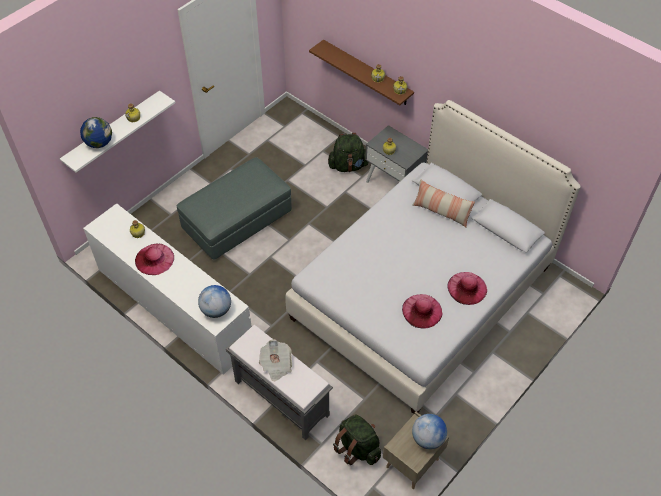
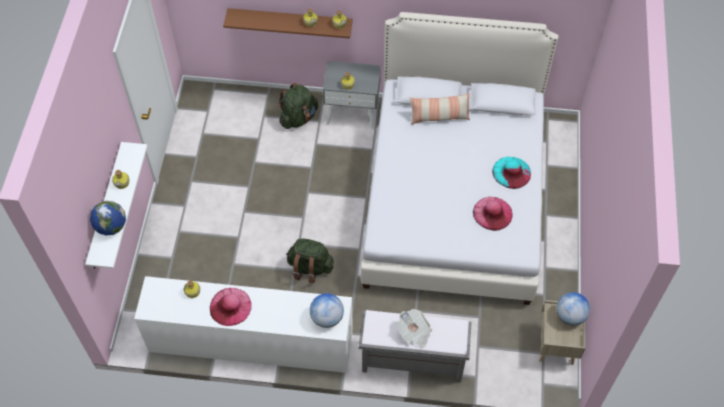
camera: 35 degrees left, 5 degrees up
(237, 220) = (240, 227): grey ottoman -> none
(358, 448) = (506, 360): green backpack -> green backpack (310, 268)
(467, 288) = (511, 172): pink hat -> turquoise hat

